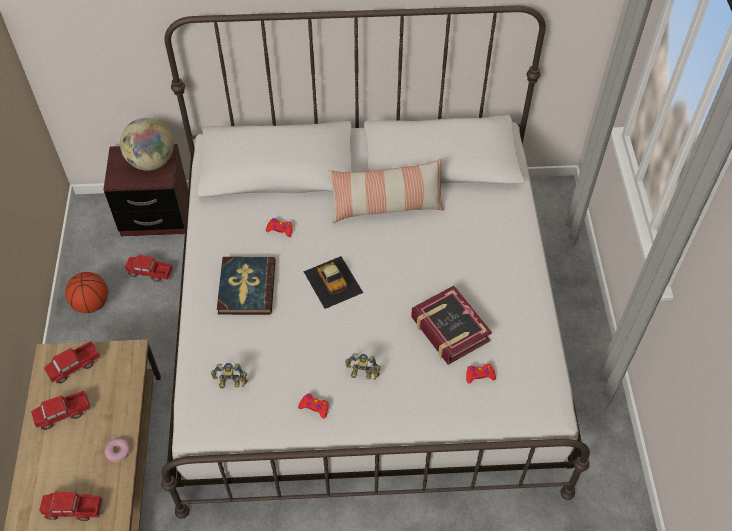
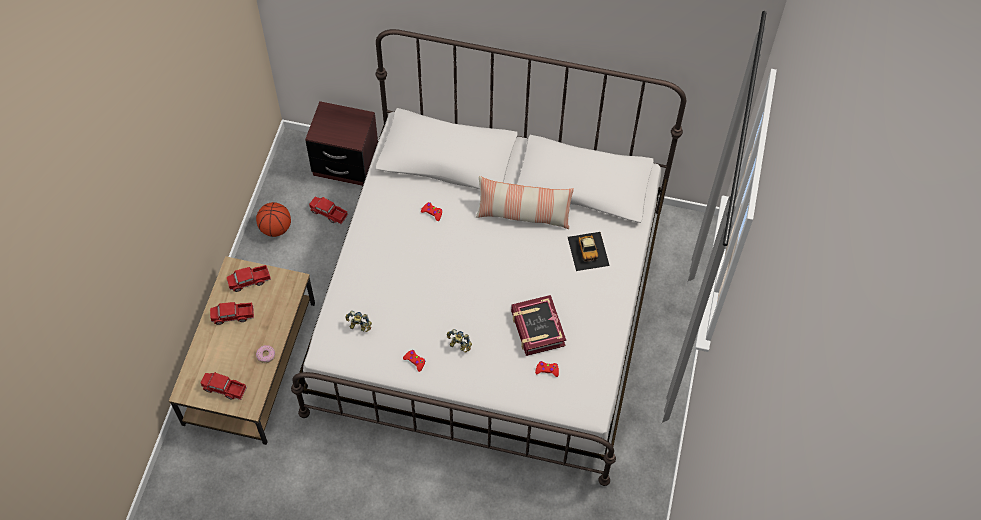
camera: 15 degrees right, 5 degrees up
(151, 161) = (349, 123): globe -> none
(246, 287) = (392, 254): book -> none
(333, 281) = (460, 266): toy car -> toy car (588, 251)

